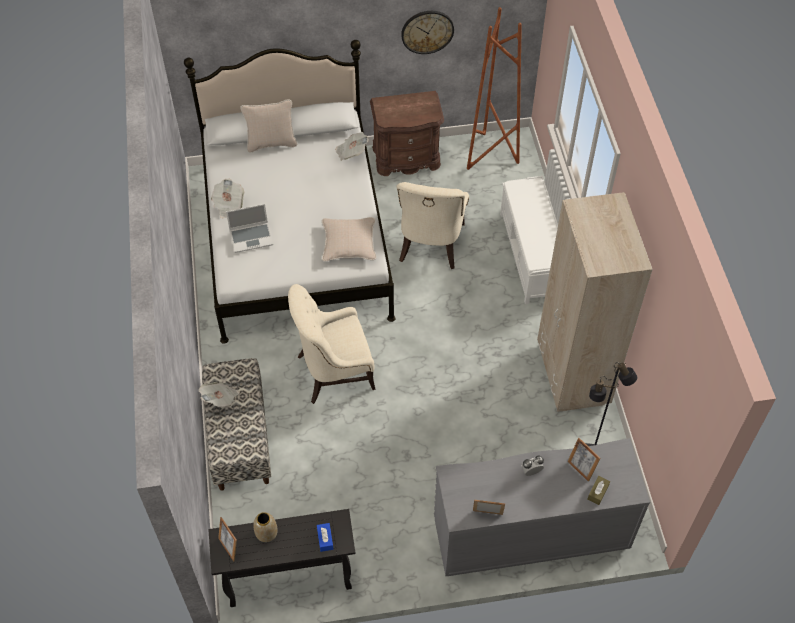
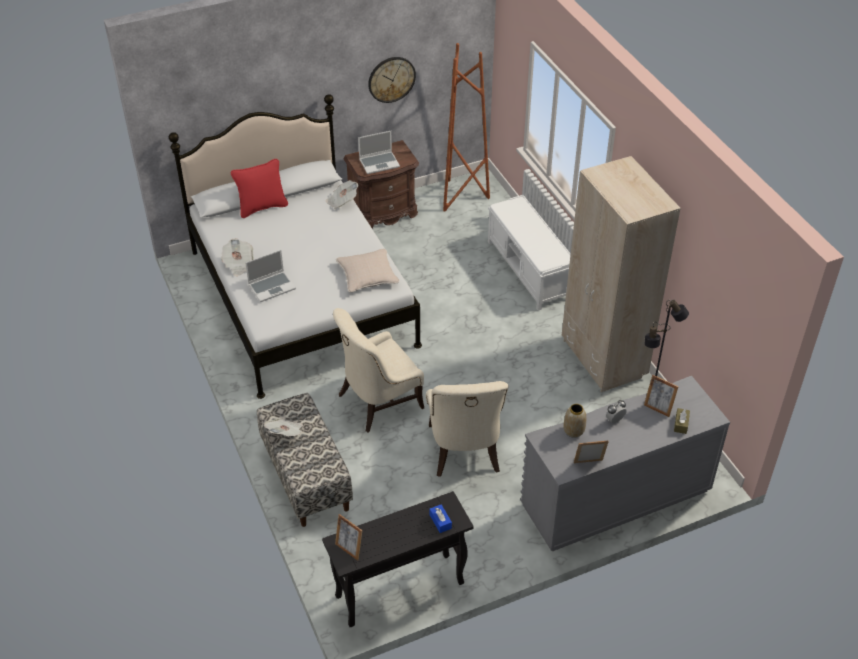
camera: 15 degrees left, 10 degrees down
(266, 533) = (381, 529): vase -> vase (573, 430)
(271, 143) = (262, 207): beige pillow -> red pillow
(403, 114) = (379, 163): none -> laptop
(431, 243) = (432, 277): beige armchair -> beige armchair (464, 449)

